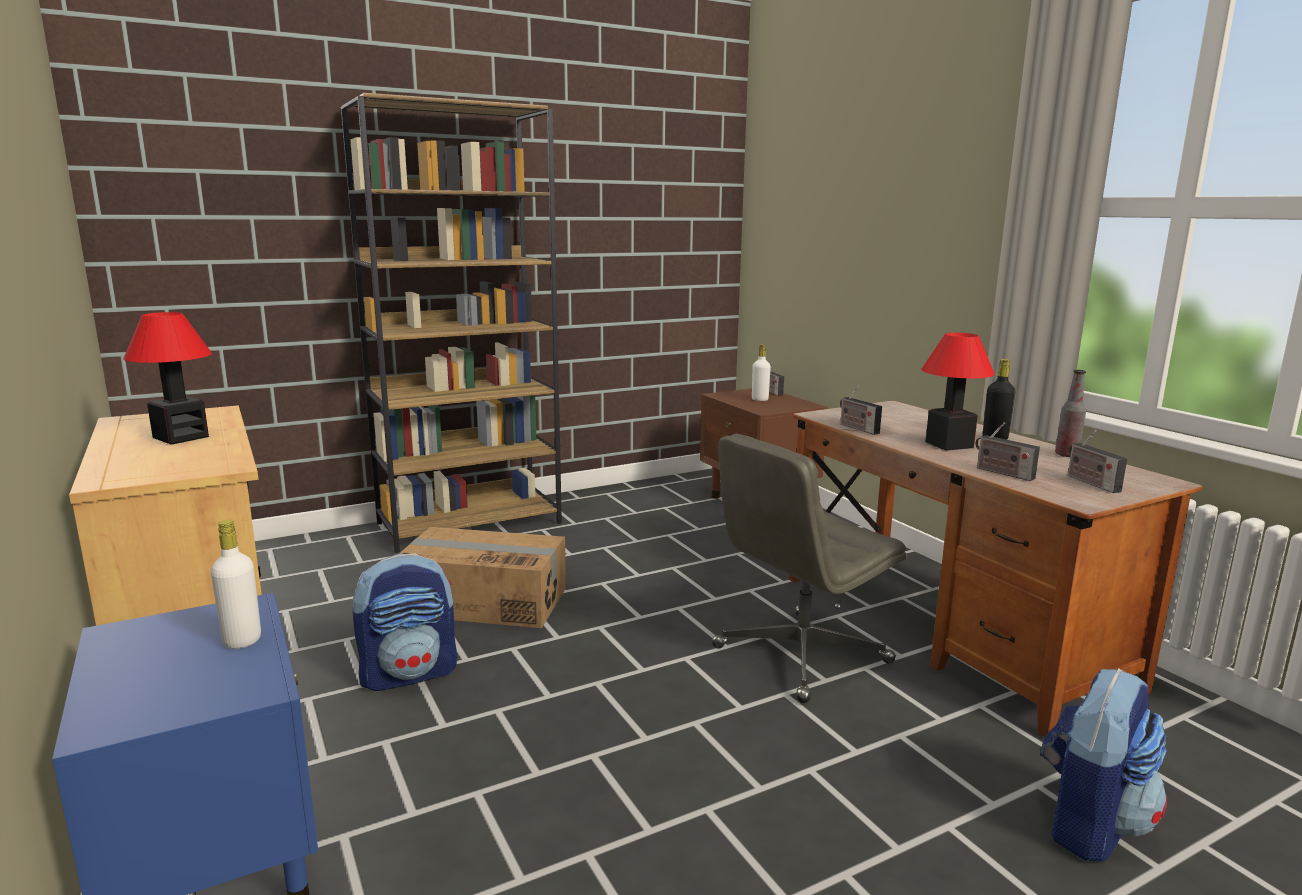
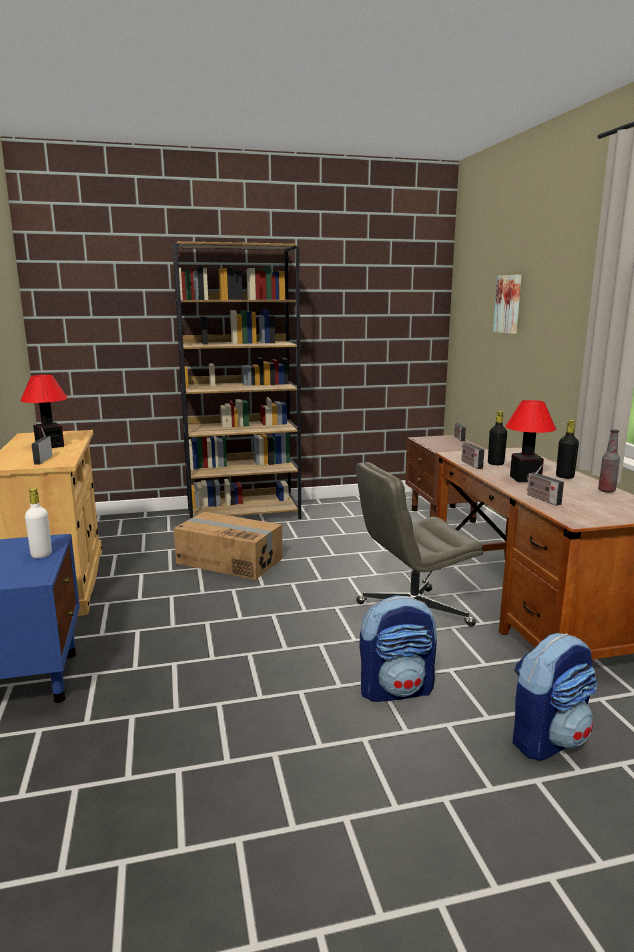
camera: 15 degrees right, 0 degrees up
(409, 674) = (167, 596): backpack -> backpack (396, 689)
(760, 399) = (445, 443): white bottle -> none
(850, 202) = (509, 304): none -> picture
(889, 425) = (495, 463): none -> black bottle
(1090, 483) = (600, 509): radio -> radio (43, 459)

